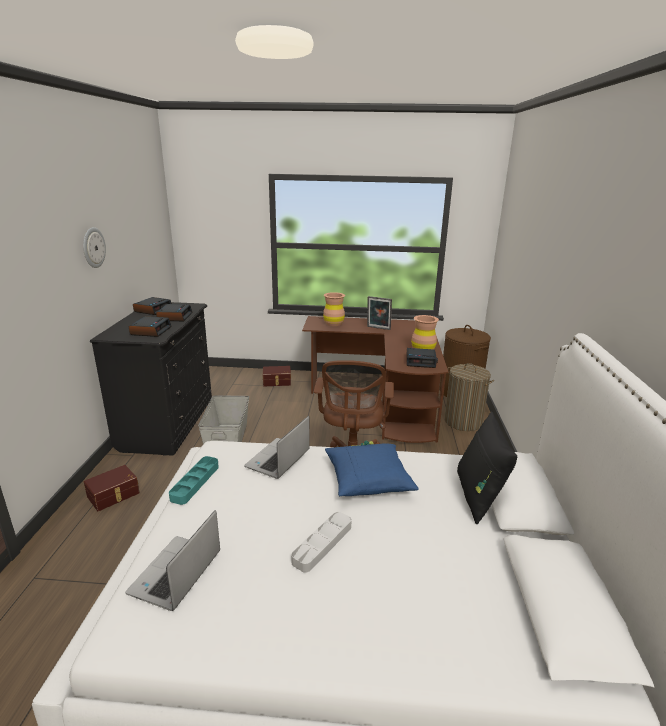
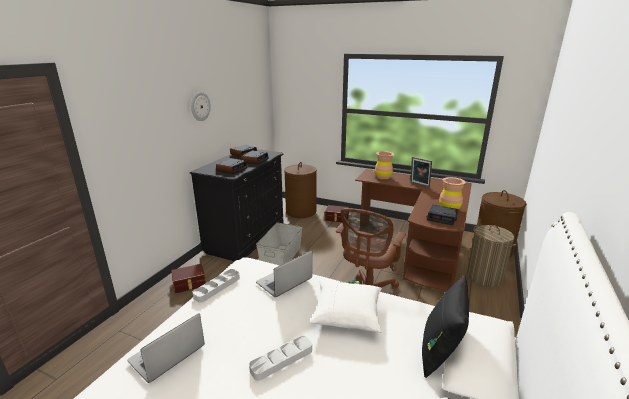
camera: 20 degrees right, 0 degrees up
(195, 482) = (217, 287): turquoise tray -> grey tray
(227, 379) = (301, 211): none -> brown laundry basket
(368, 481) = (347, 314): blue pillow -> white pillow

